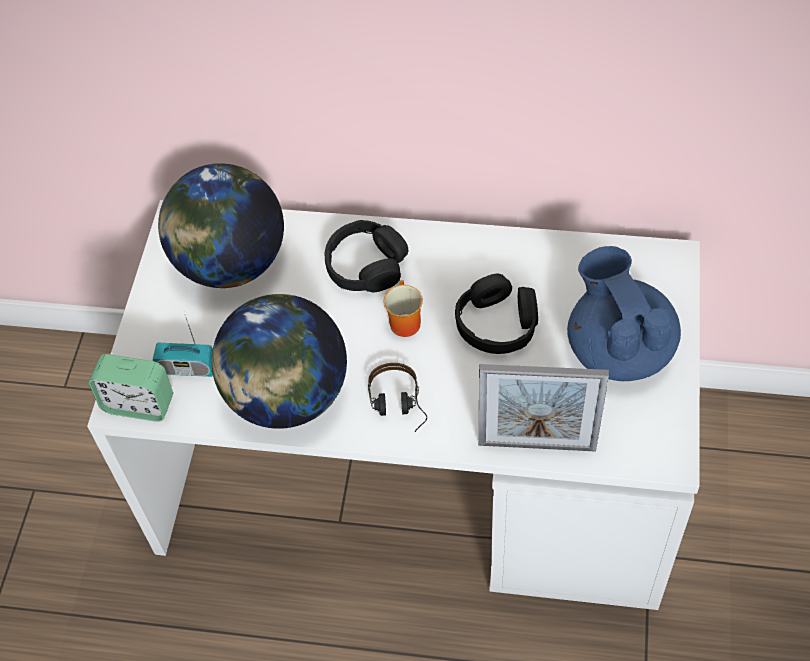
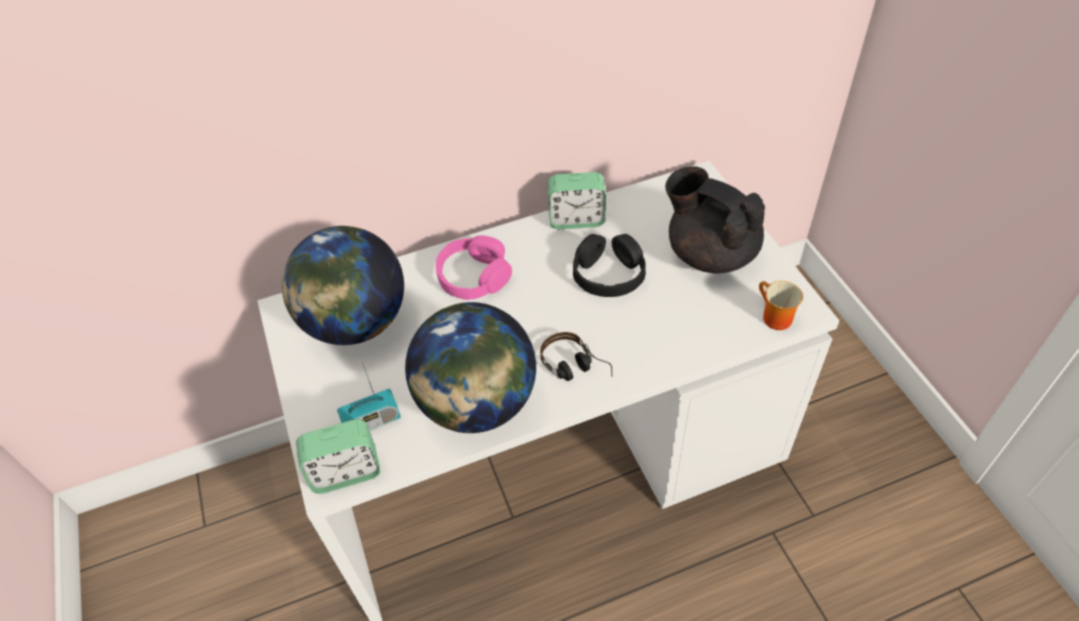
camera: 30 degrees left, 5 degrees down
(366, 265) = (474, 276): black headphones -> pink headphones
(402, 321) = (533, 304): mug -> mug (773, 317)
(508, 248) = (577, 219): none -> alarm clock
(537, 445) = (704, 347): picture frame -> none
(618, 348) = (710, 253): blue teapot -> black teapot

